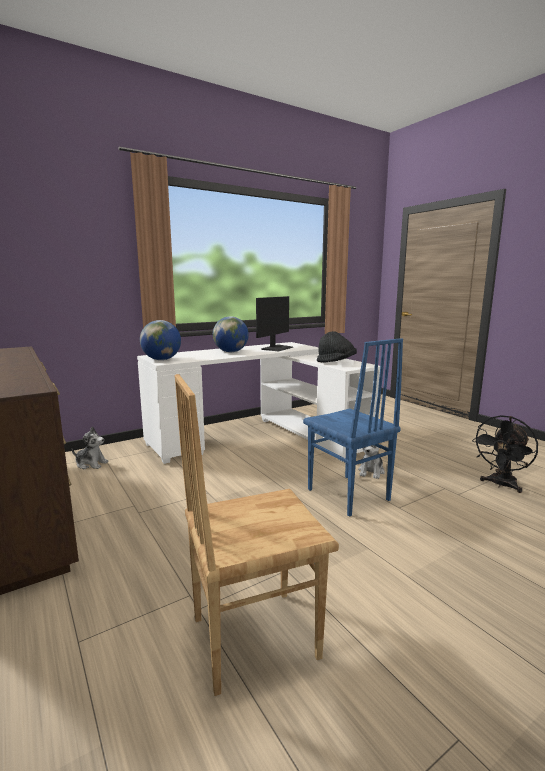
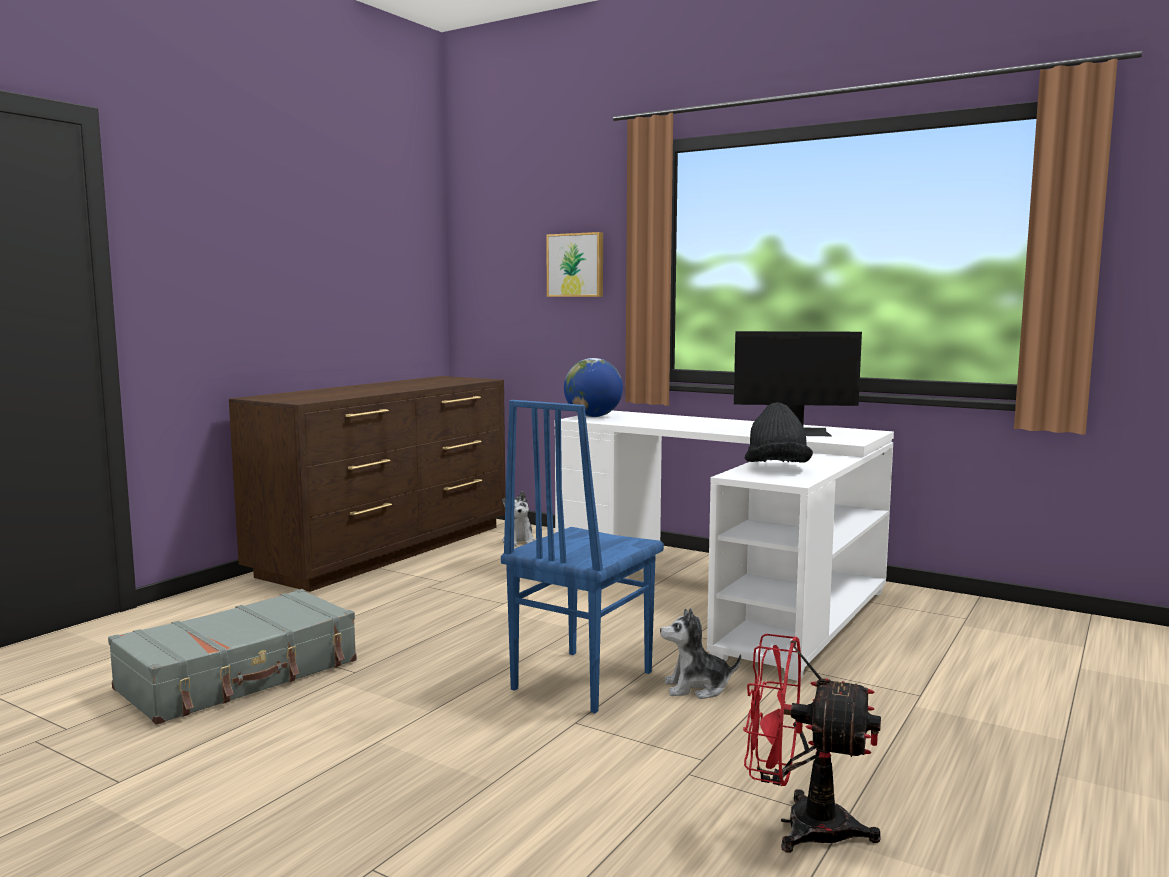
camera: 65 degrees right, 5 degrees down
(82, 254) = (576, 265): none -> picture
(231, 352) = (707, 424): globe -> none
(253, 636) = (240, 675): brown chair -> grey suitcase
(501, 485) = (800, 825): black fan -> red fan

